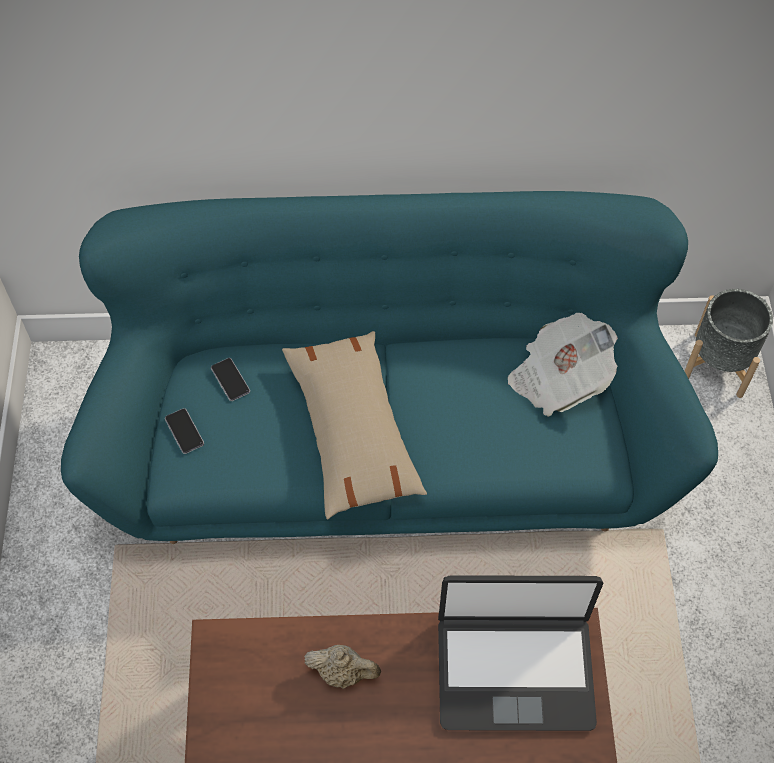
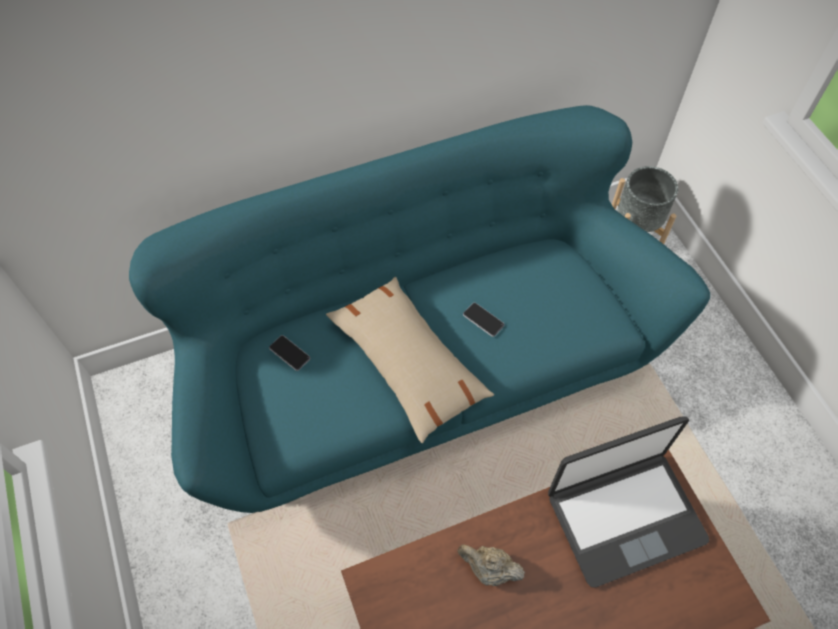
camera: 20 degrees left, 0 degrees up
(184, 431) = (267, 409): phone -> phone (483, 320)
(343, 672) = (488, 569): beige teapot -> beige teapot turned 150 degrees counterclockwise
(558, 378) = (551, 270): newspaper -> none

